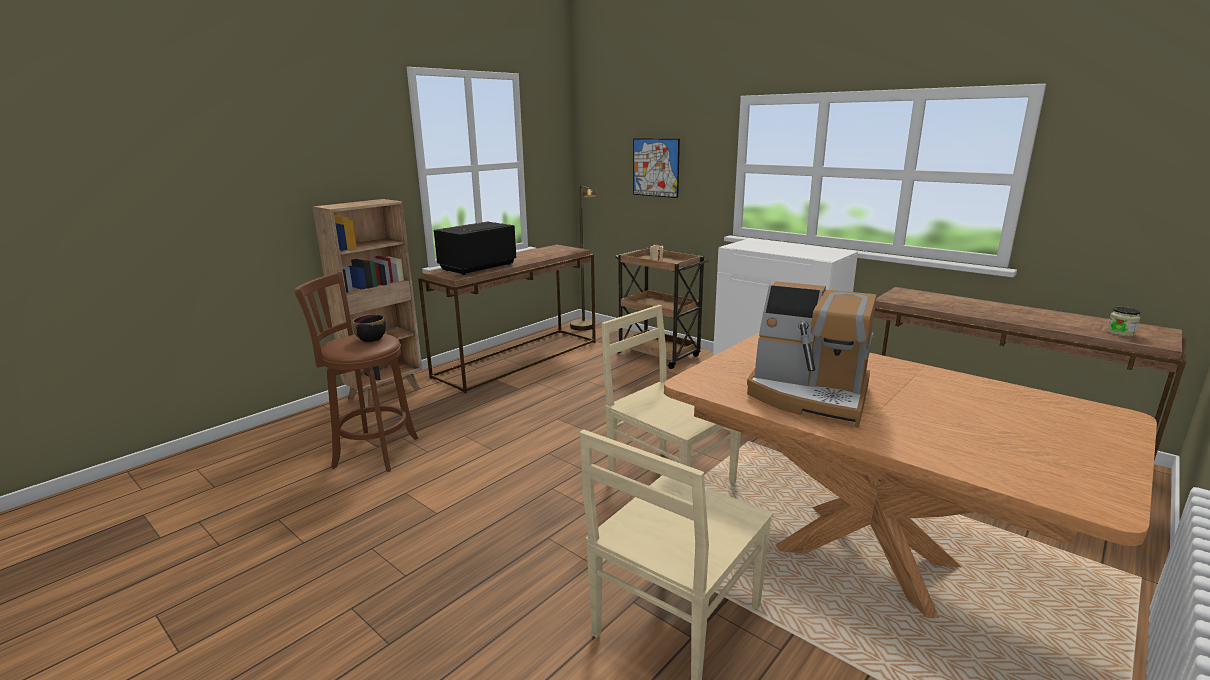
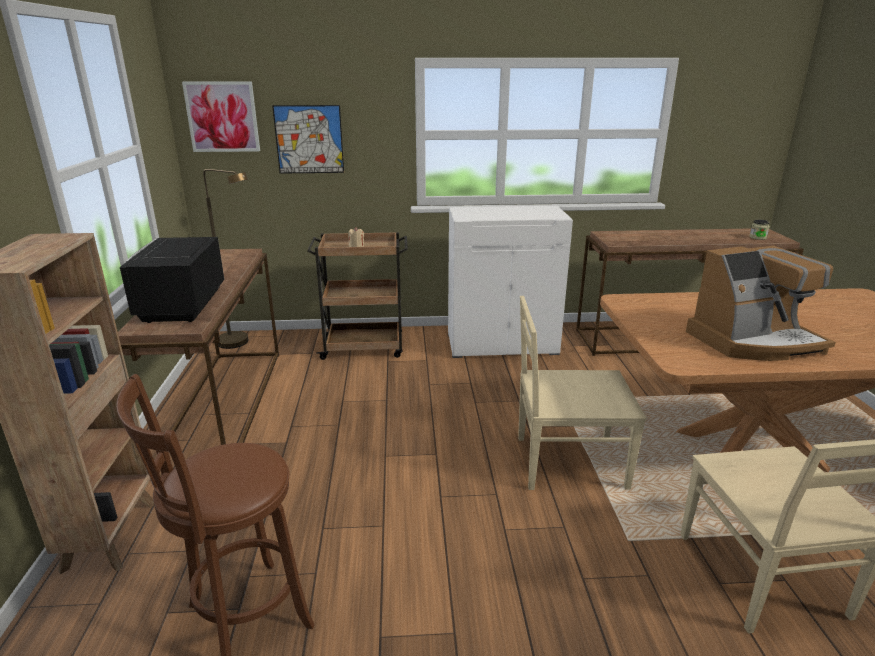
camera: 45 degrees left, 5 degrees up
(371, 339) = (236, 460): black bowl -> none
(602, 147) = (222, 117): none -> picture

